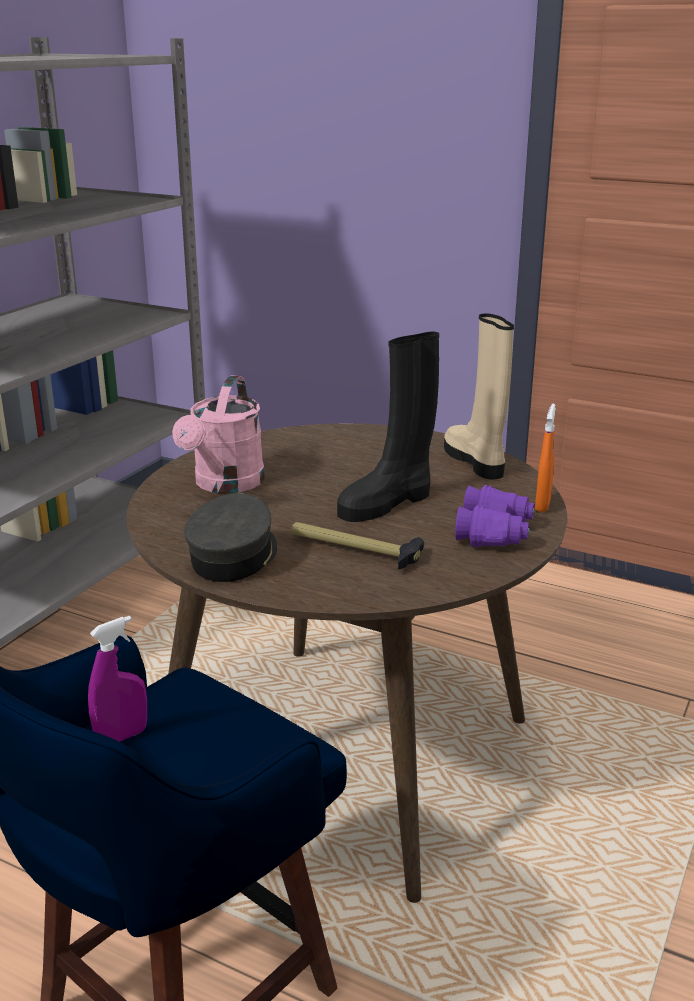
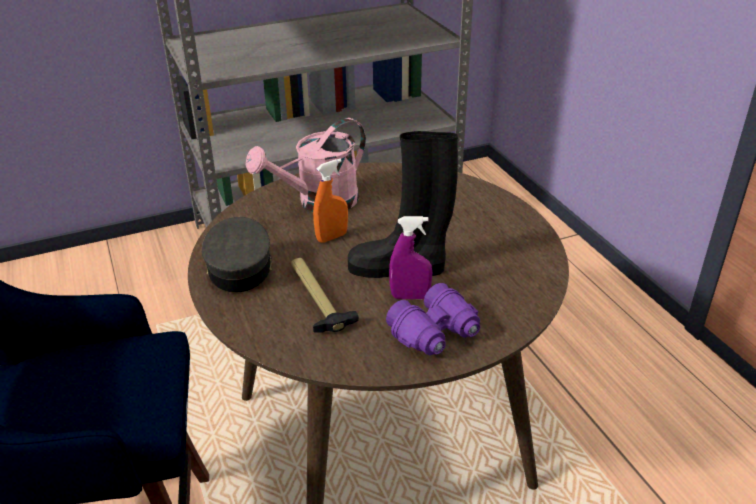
camera: 40 degrees right, 10 degrees up
(122, 737) = (76, 364): purple spray bottle -> purple spray bottle (410, 296)
(234, 557) = (240, 267): grey cap -> grey cap turned 60 degrees counterclockwise
(476, 461) = (526, 257): beige boot -> none
(542, 505) = (516, 325): orange spray bottle -> orange spray bottle (332, 237)

